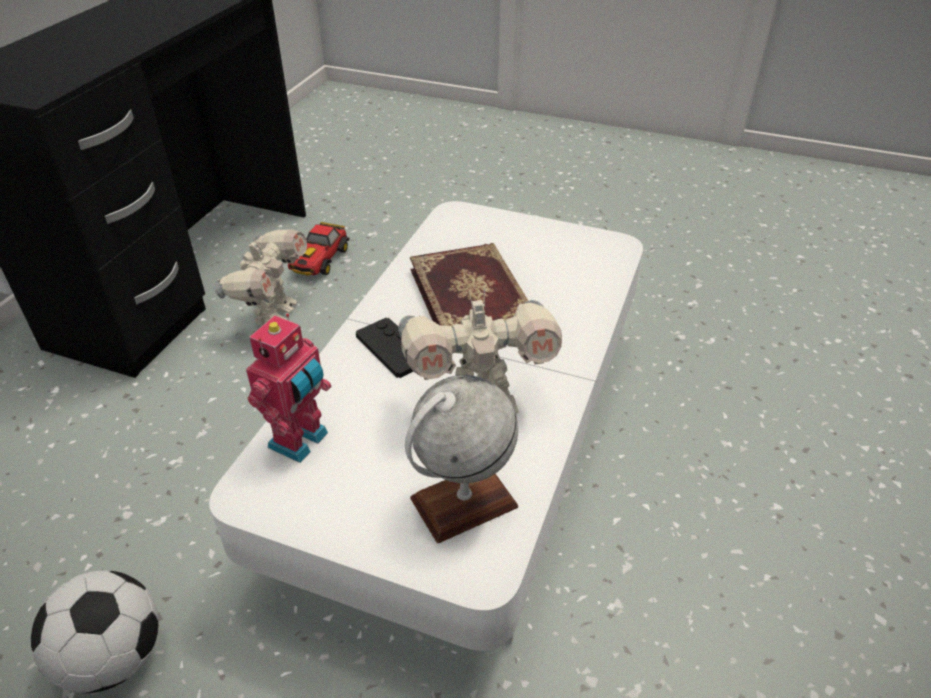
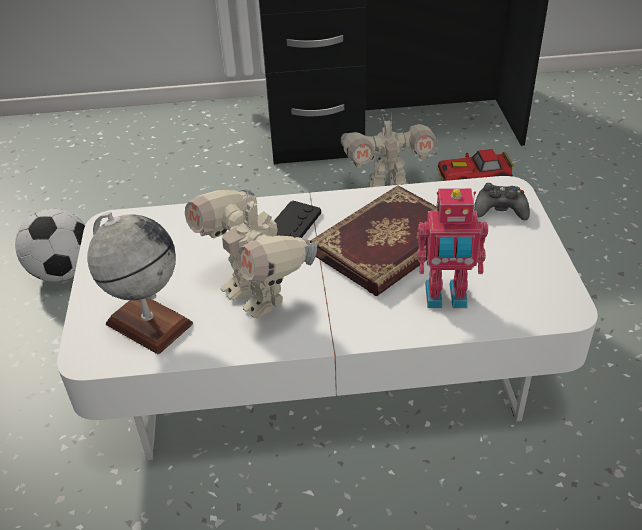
camera: 65 degrees right, 0 degrees up
(301, 441) = (167, 226): toy robot -> toy robot (446, 298)
(478, 226) = (500, 209): none -> black game controller

